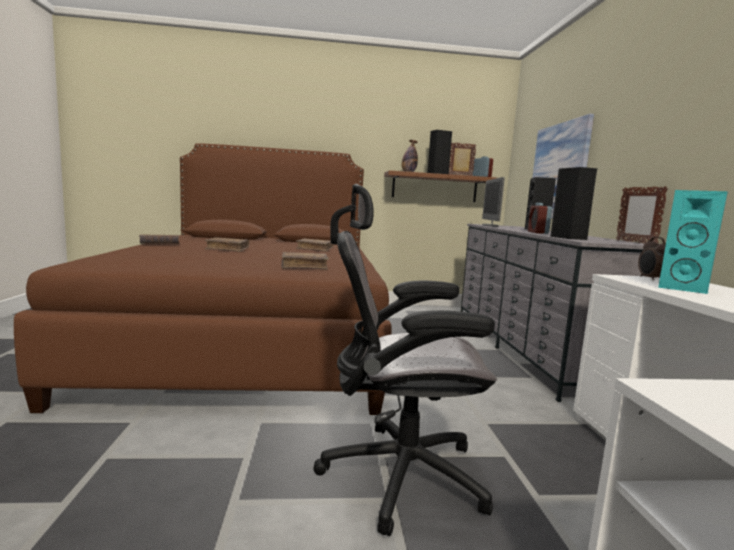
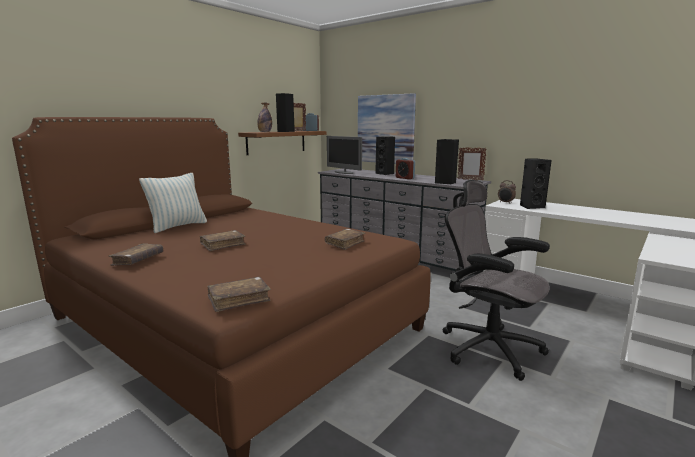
camera: 45 degrees left, 5 degrees up
(257, 241) = (178, 226): none -> pillow
(315, 249) = (262, 223): brown book -> brown book (239, 300)
(402, 476) = (489, 350): office chair -> office chair turned 90 degrees clockwise
(681, 288) = (531, 206): turquoise speaker -> black speaker

